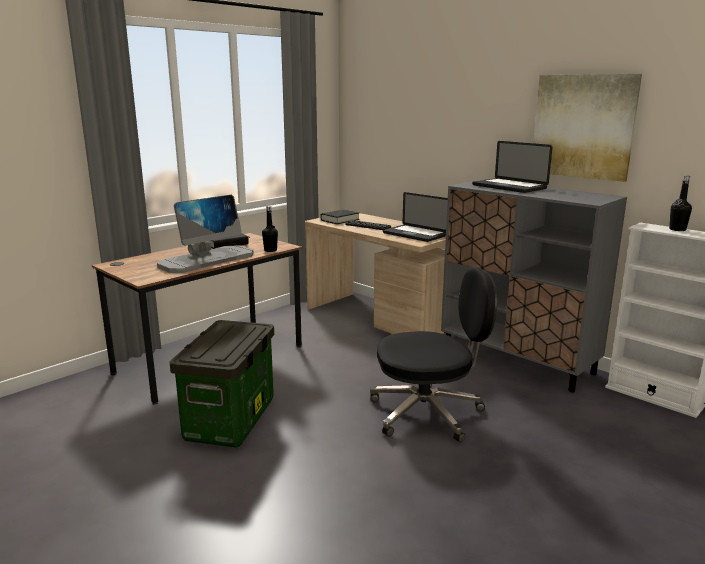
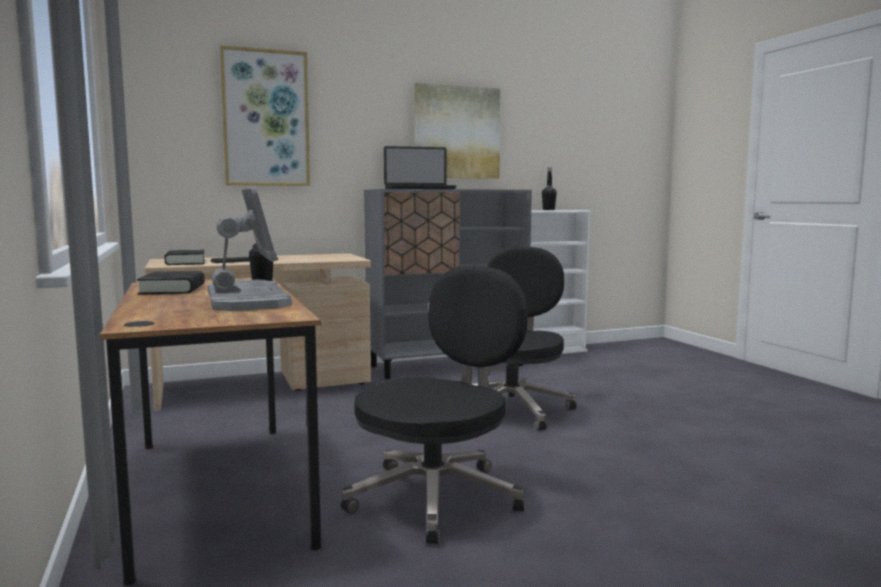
camera: 65 degrees left, 10 degrees down
(231, 420) = (437, 497): storage box -> black office chair
(415, 234) = (320, 257): laptop -> none
(420, 114) = (266, 118): none -> picture

